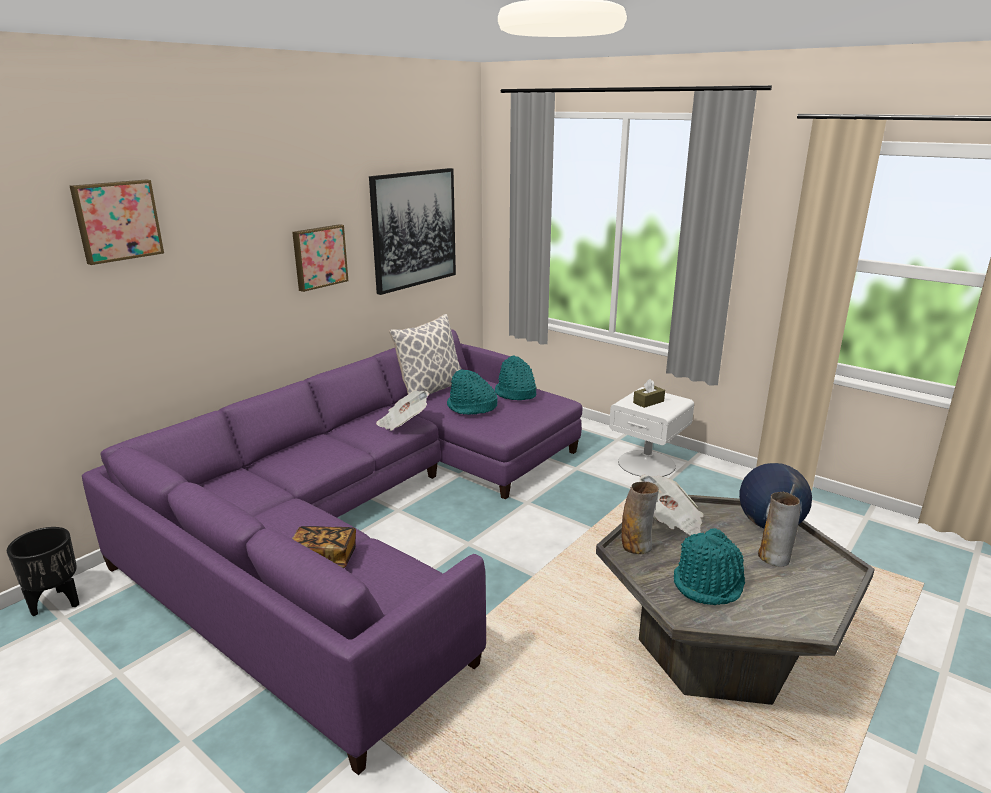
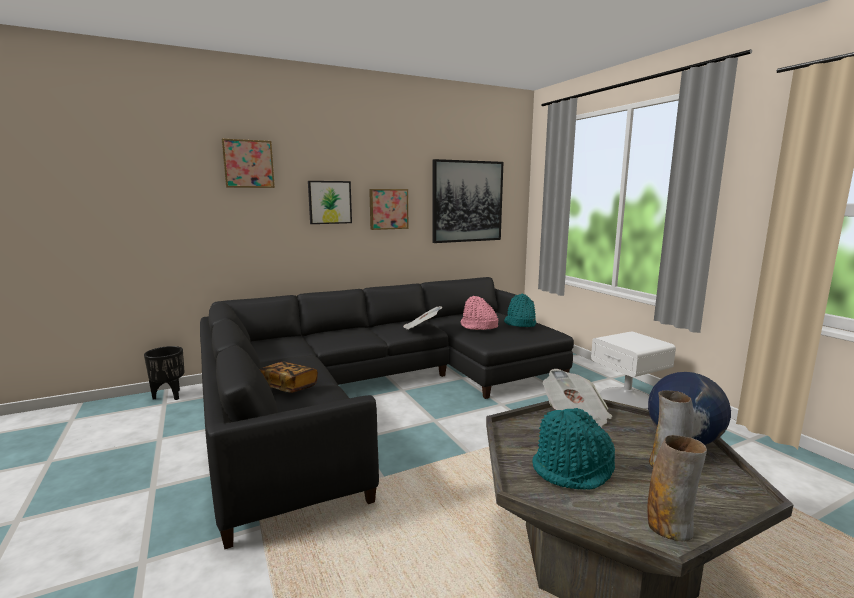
camera: 25 degrees right, 10 degrees down
(241, 261) = (329, 202): none -> picture
(369, 518) = (379, 390): purple sofa -> black sofa
(430, 390) = (459, 315): pillow -> none
(471, 408) = (478, 326): turquoise hat -> pink hat
(636, 546) = (526, 426): vase -> vase (669, 527)
(648, 402) = (628, 340): brown tissue box -> none

